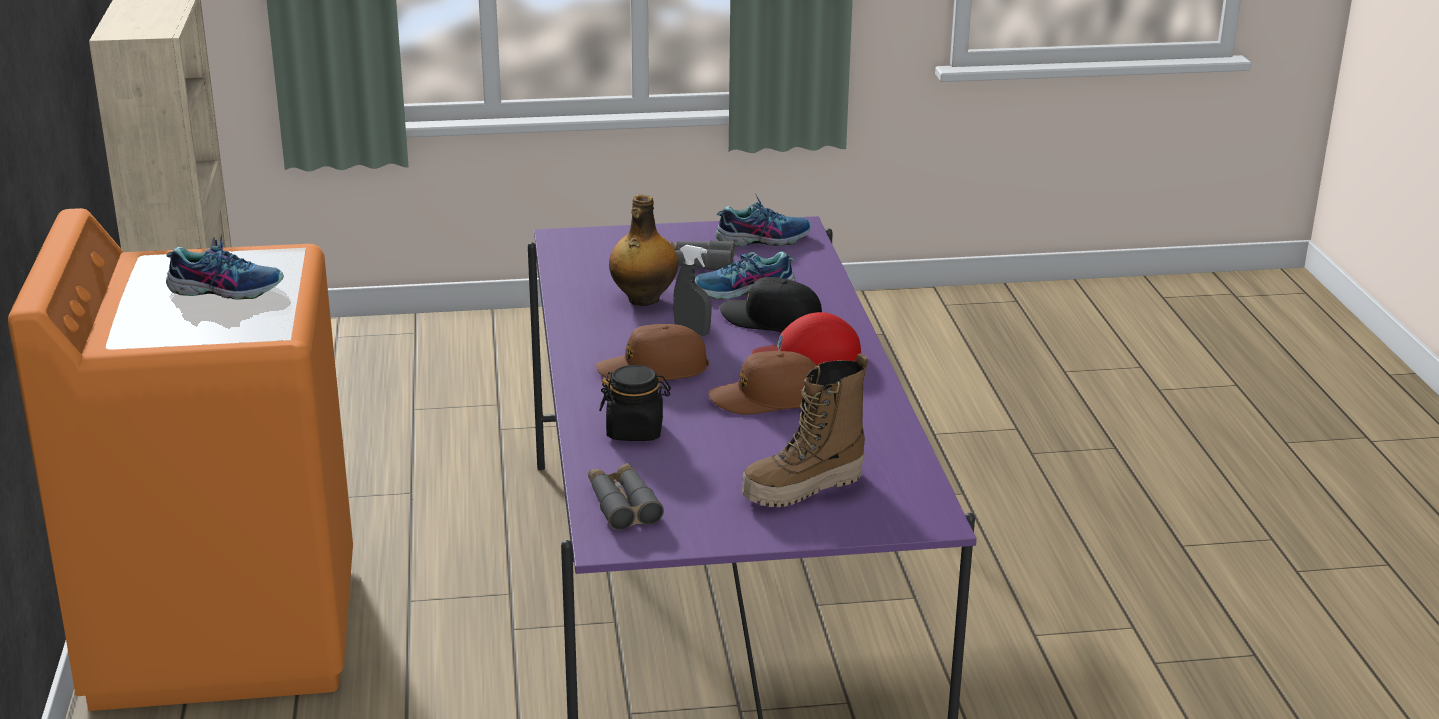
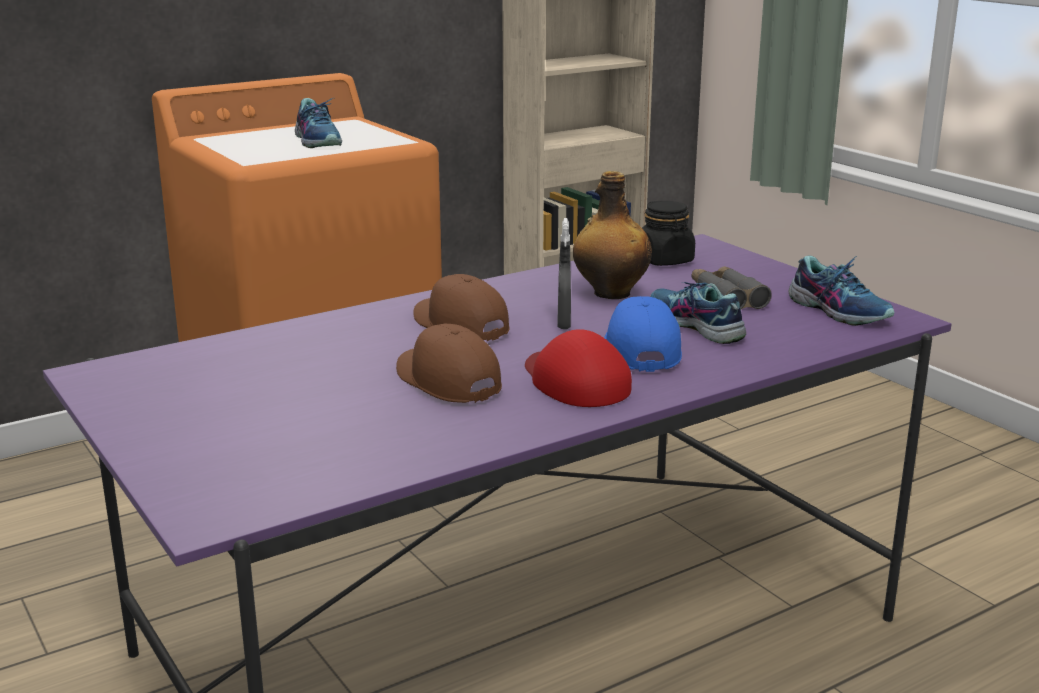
camera: 65 degrees right, 5 degrees down
(622, 504) = (168, 364): grey binoculars -> none
(635, 431) = (323, 342): black jar -> black jar (664, 260)
(771, 320) = (640, 349): black cap -> blue cap
(803, 488) = (247, 434): boot -> none

